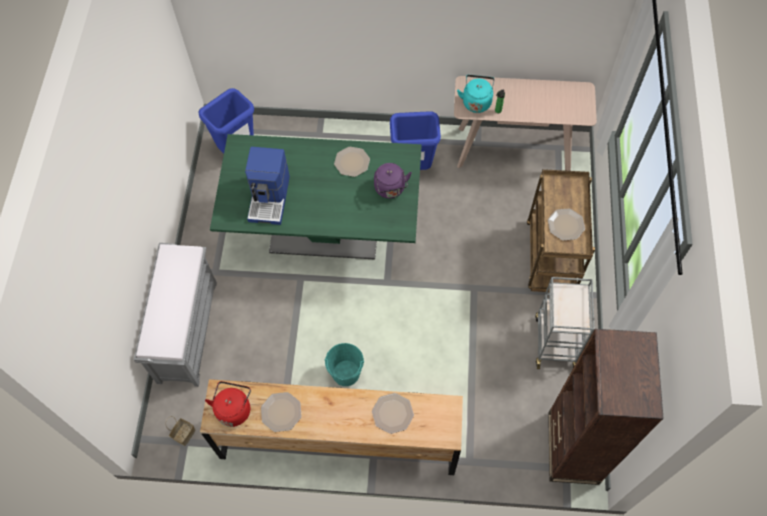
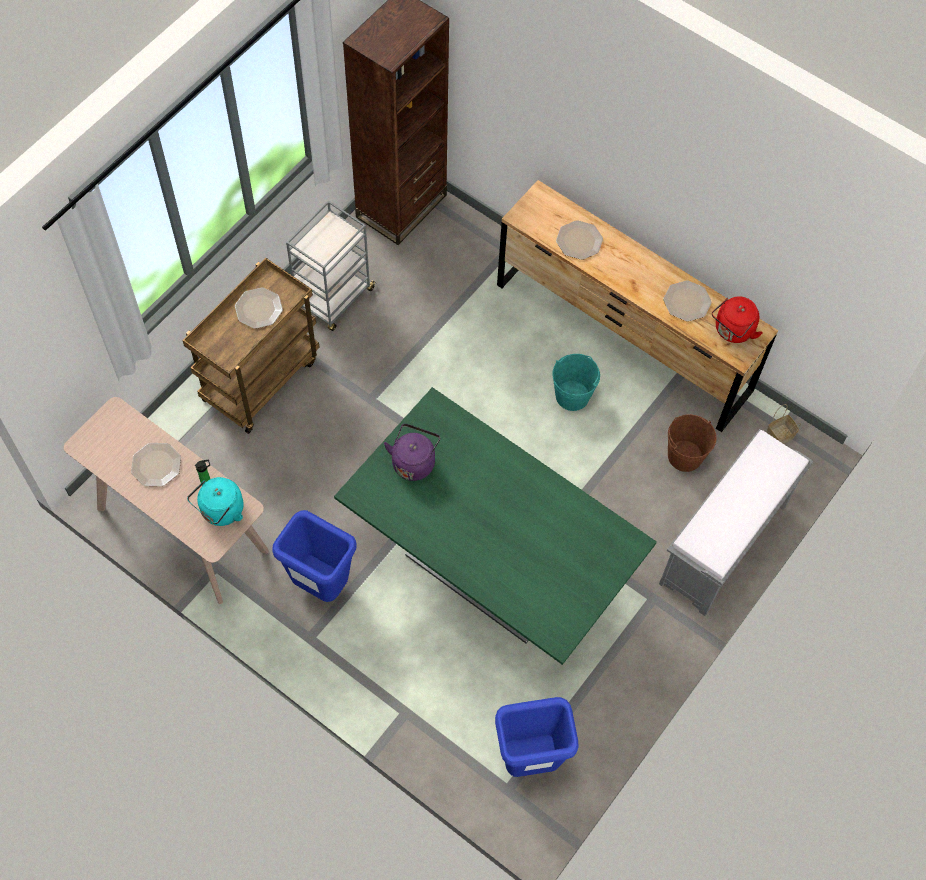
camera: 150 degrees left, 0 degrees up
(244, 377) = (685, 456): none -> brown bucket
(270, 198) = (562, 537): coffee machine -> none
(352, 162) = (434, 523): plate -> plate (156, 465)

